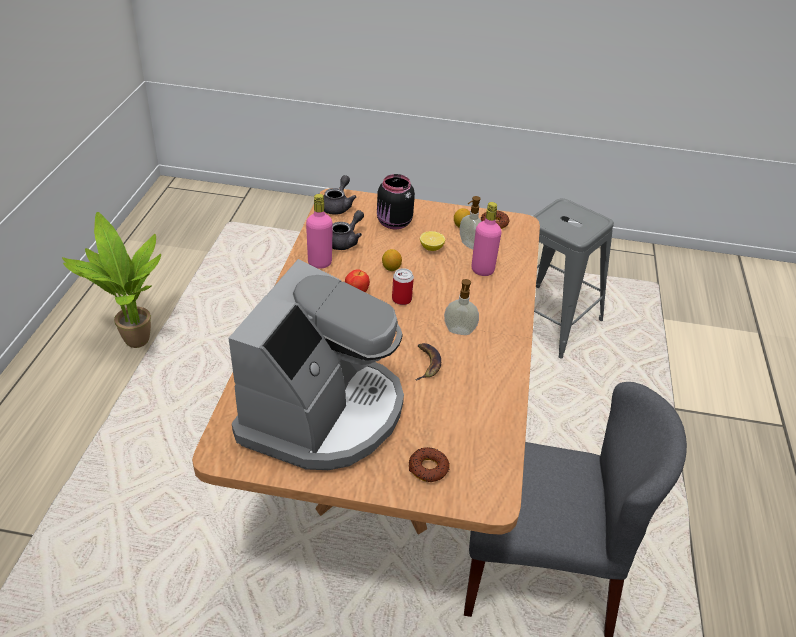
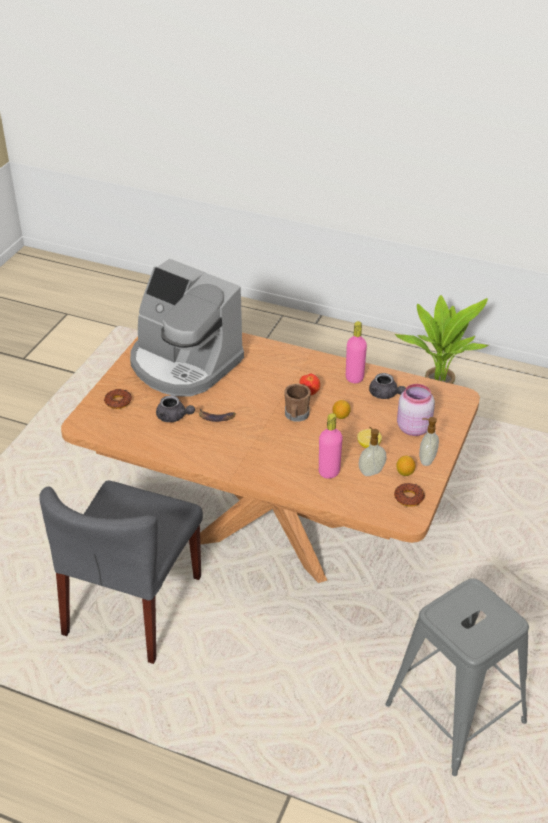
camera: 105 degrees right, 0 degrees up
(337, 206) = (444, 396): grey teapot -> grey teapot (174, 417)
(393, 223) = (412, 427): black jar -> pink jar
(401, 299) = (296, 416): can -> brown mug
(459, 332) = (247, 441): soap dispenser -> soap dispenser (426, 460)

